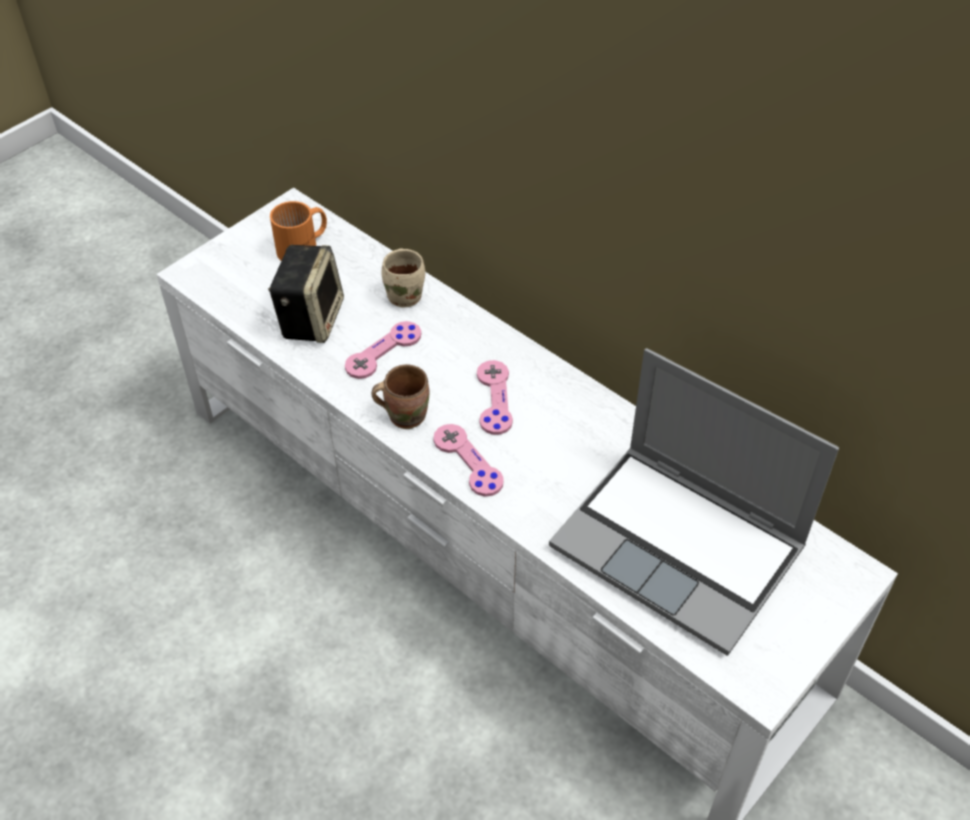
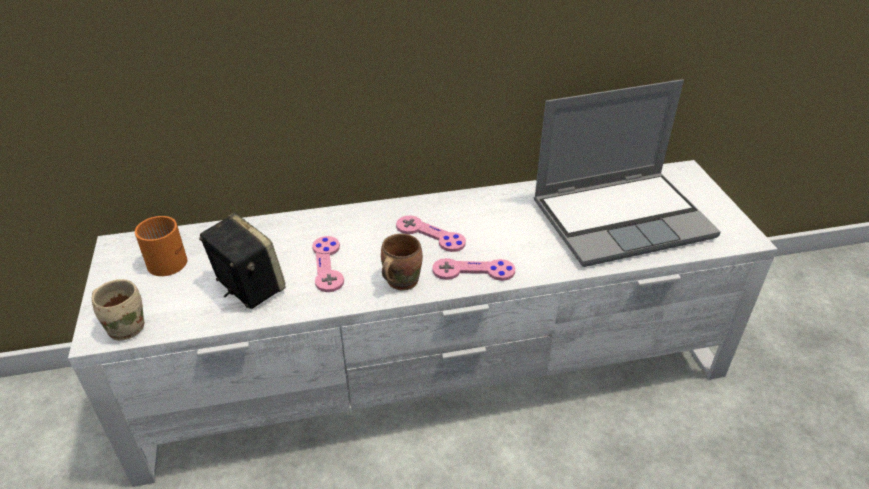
camera: 55 degrees left, 10 degrees down
(406, 295) = (288, 230): beige mug -> beige mug (126, 326)

